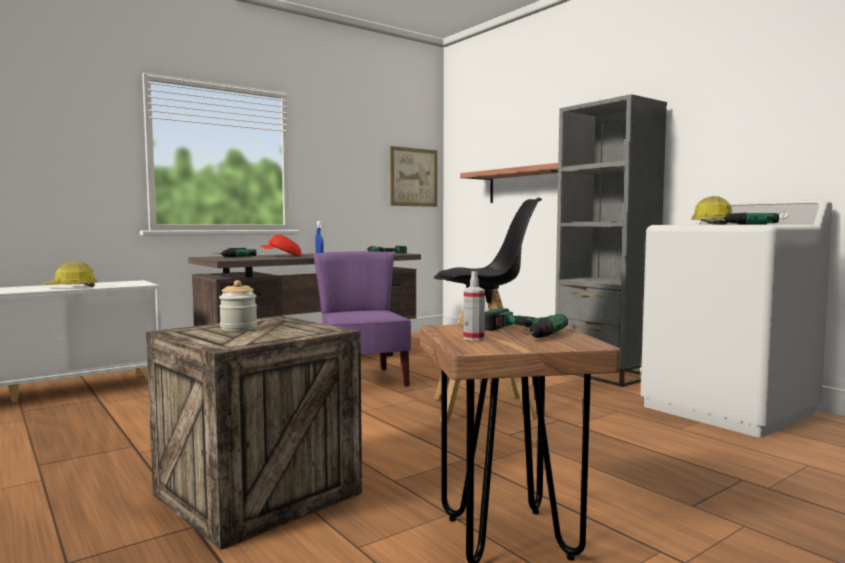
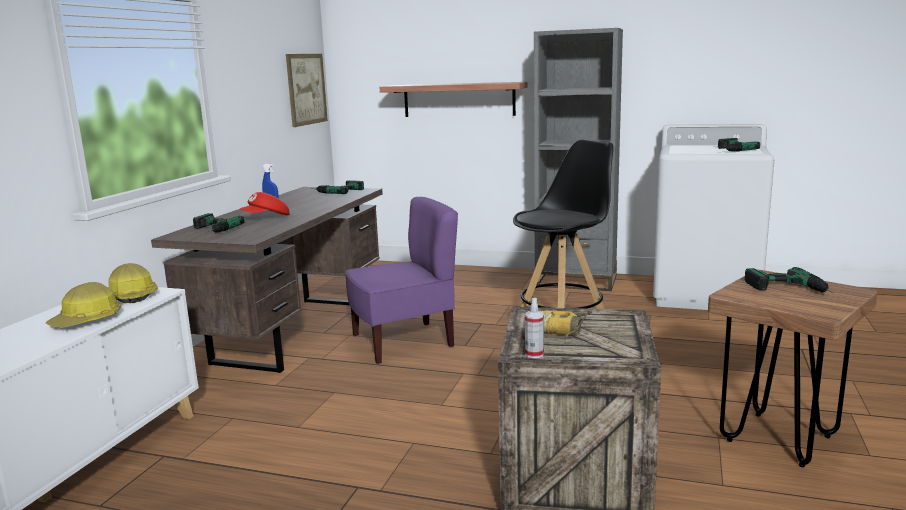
camera: 35 degrees left, 10 degrees up
(238, 328) = (556, 334): jar -> power drill
(362, 380) = (403, 342): purple chair -> purple chair turned 120 degrees clockwise
(474, 338) = (789, 302): spray bottle -> spray bottle (534, 354)
(710, 224) = (691, 147): hard hat -> hard hat (131, 295)

